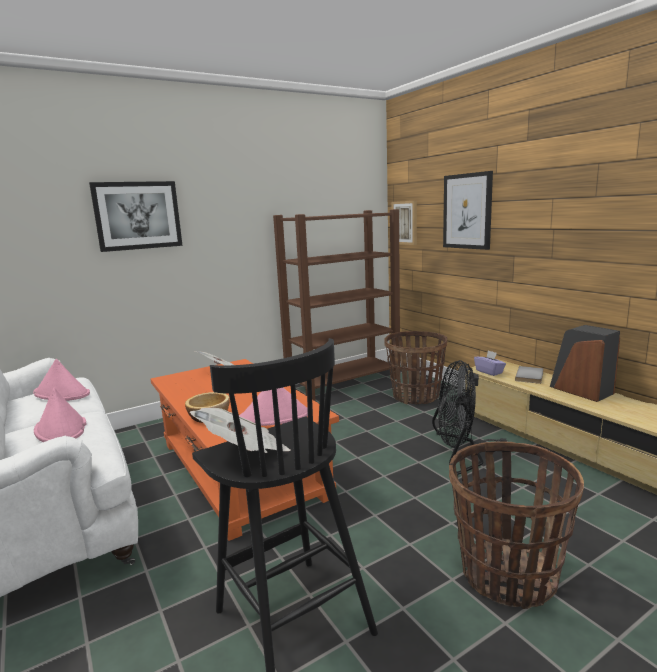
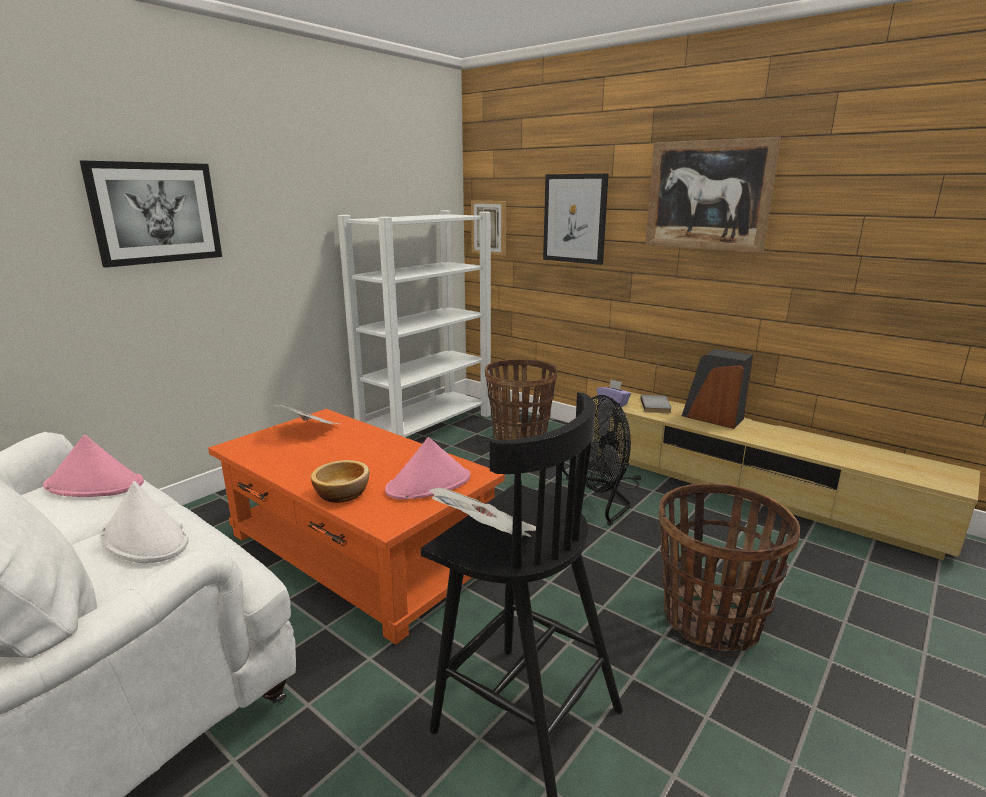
camera: 20 degrees left, 5 degrees up
(61, 428) = (145, 538): pink hat -> white hat
(343, 383) = (427, 426): brown bookcase -> white bookcase
(576, 183) = (707, 195): none -> picture

